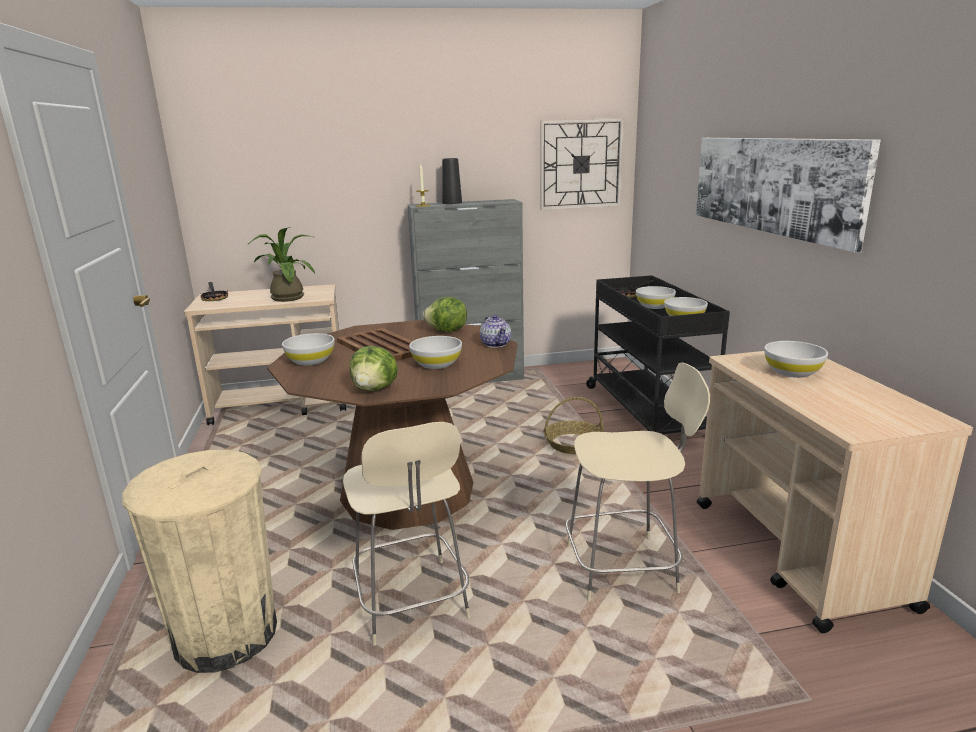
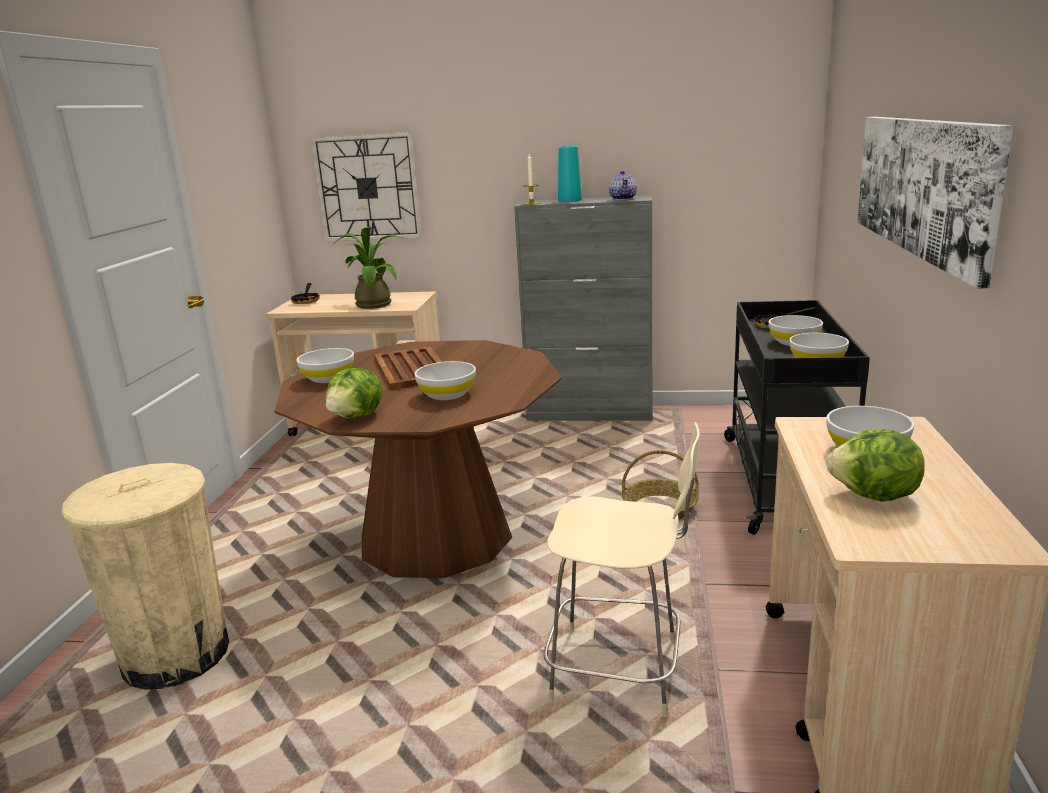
camera: 20 degrees right, 0 degrees up
(411, 604) = (361, 663): beige chair -> none
(447, 331) = (498, 356): lettuce -> lettuce (874, 497)
(452, 203) = (570, 200): black vase -> turquoise vase
(496, 344) = (535, 376): teapot -> teapot (623, 198)
(580, 164) = (743, 151): wall clock -> wall clock (367, 188)

